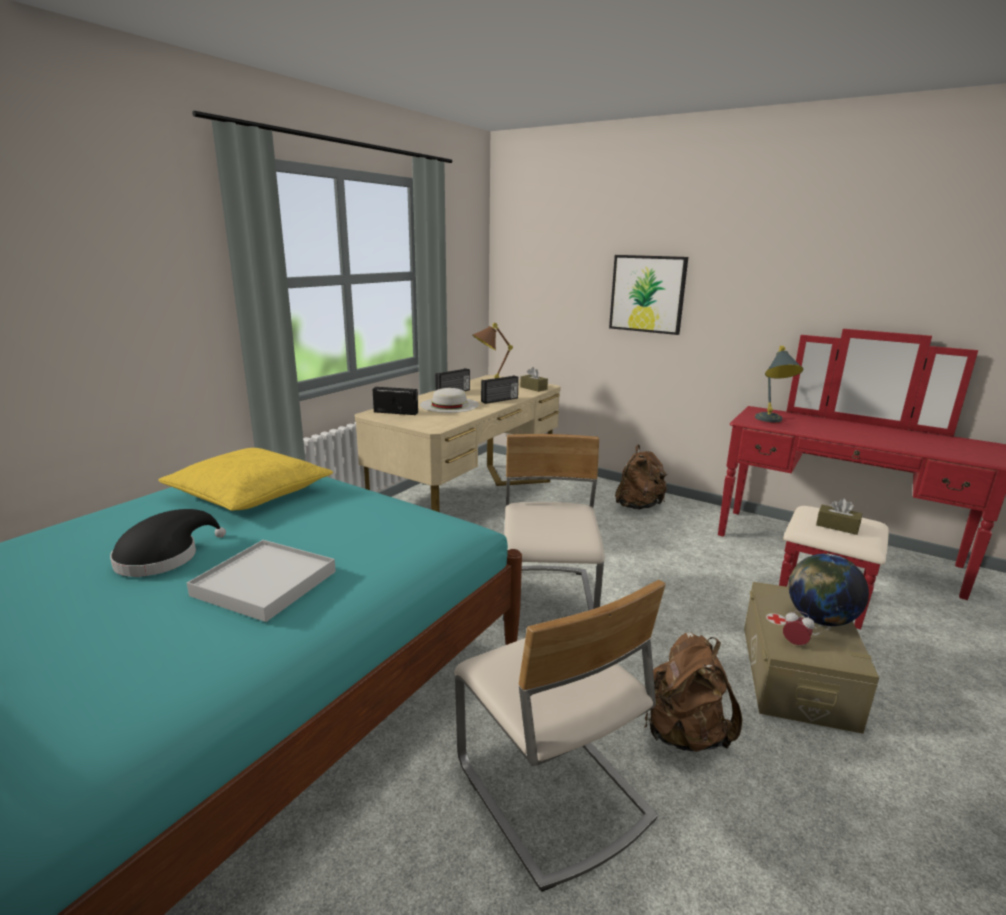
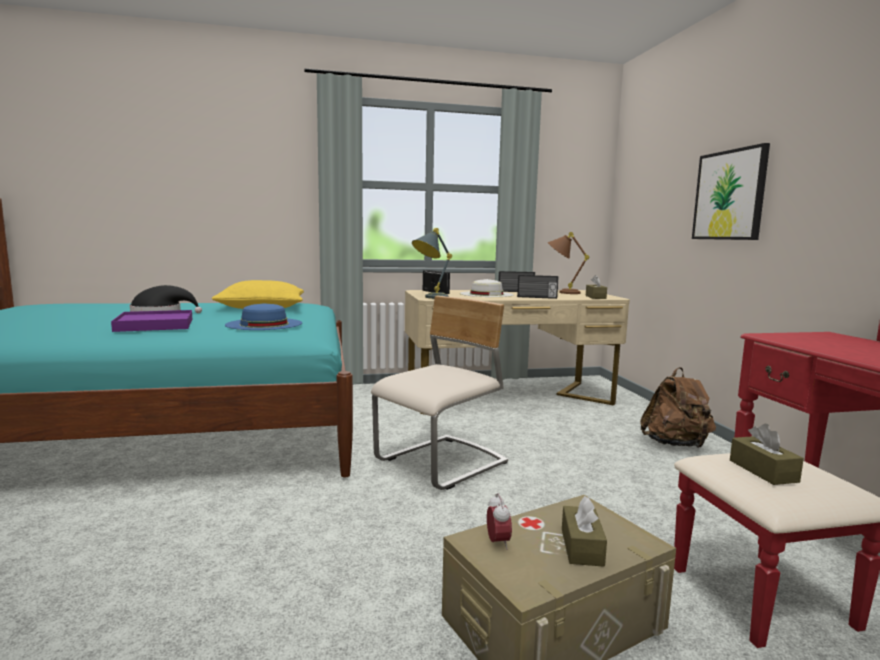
camera: 45 degrees right, 10 degrees down
(265, 583) = (155, 325): white tray -> purple tray
(377, 526) = (264, 324): none -> blue hat
(551, 792) = (206, 547): beige chair -> none
(684, 734) = (348, 581): brown backpack -> none
(771, 421) = (809, 340): grey table lamp -> grey table lamp (429, 298)
(820, 619) = (582, 547): globe -> brown tissue box

